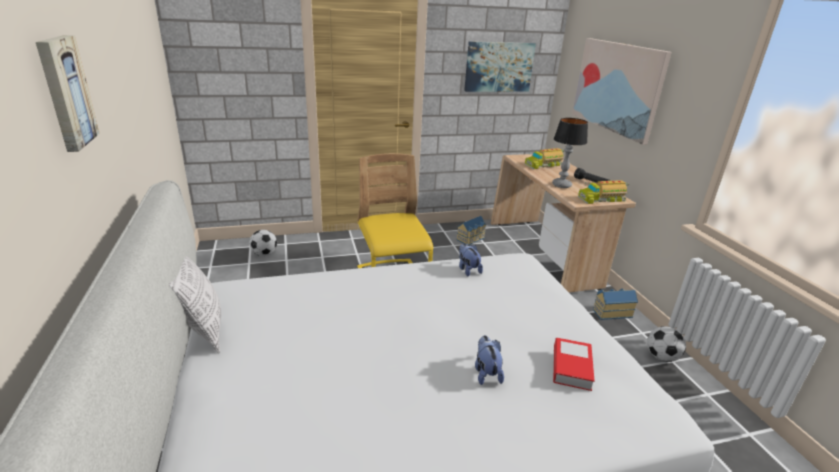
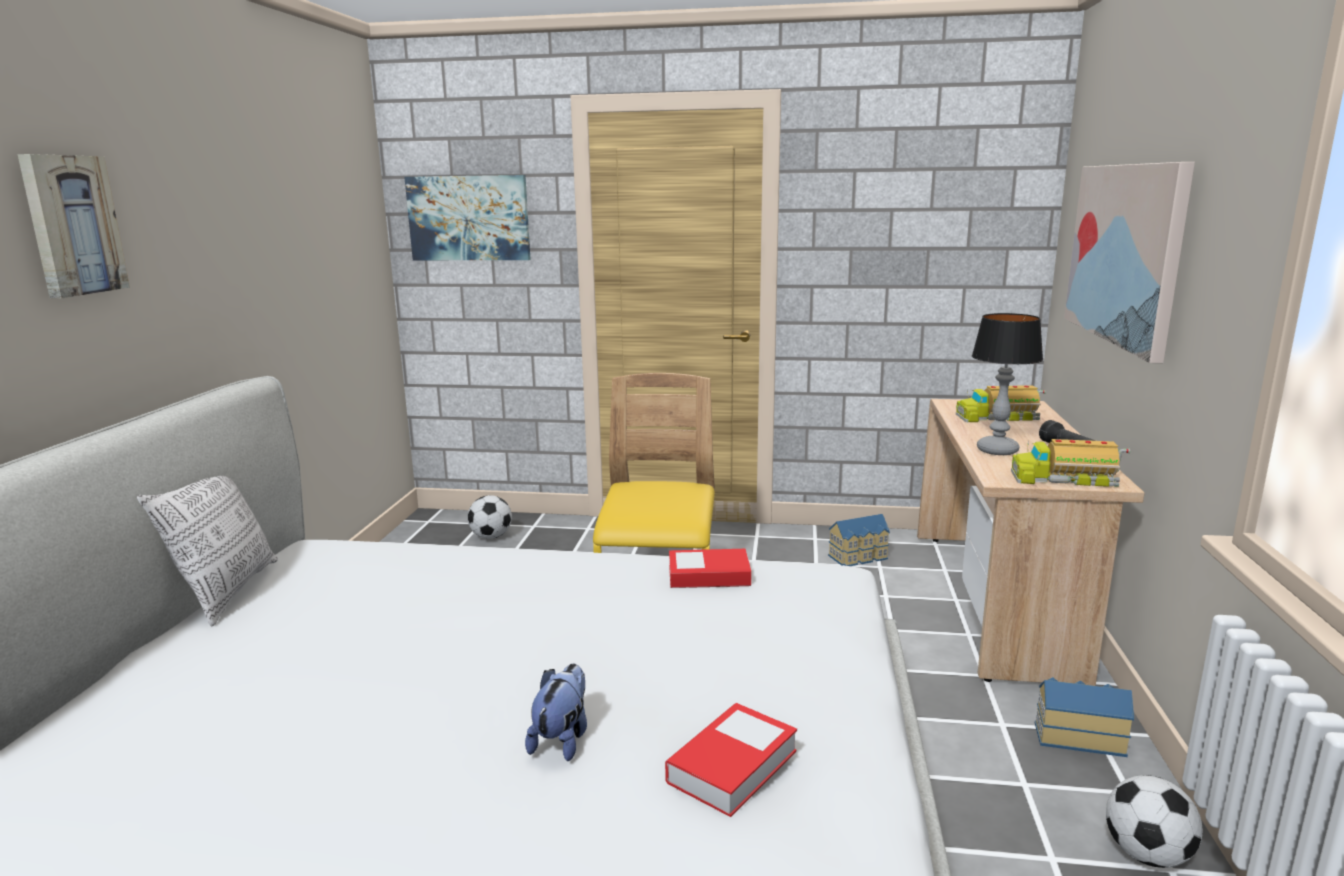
camera: 25 degrees right, 10 degrees down
(468, 270) = (709, 576): plush toy -> book
(499, 67) = (924, 234): picture -> picture (469, 218)

